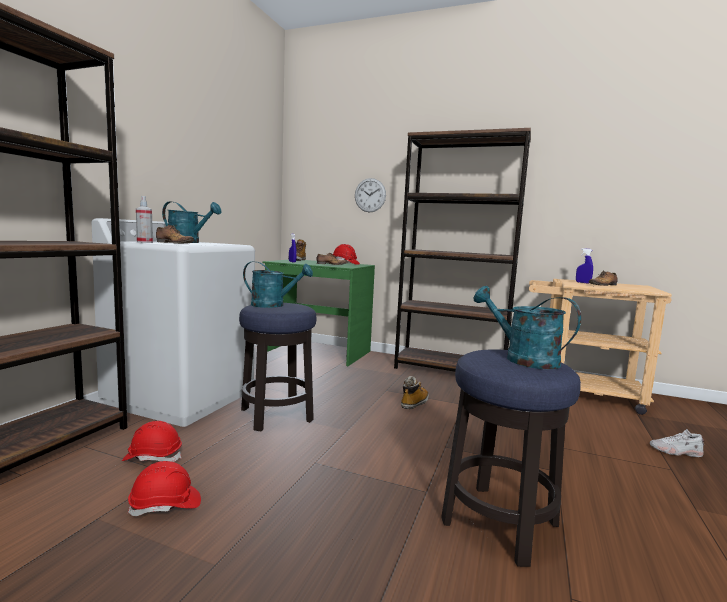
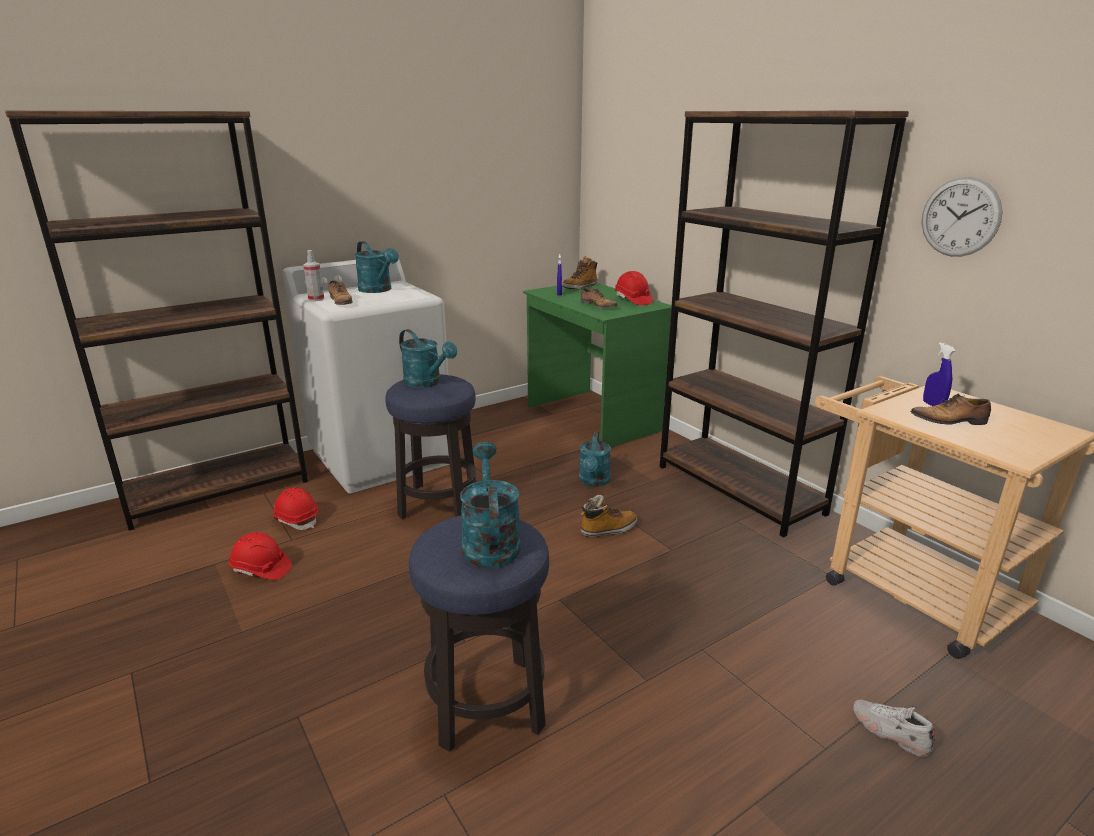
camera: 35 degrees right, 15 degrees up
(368, 382) = (594, 482): none -> turquoise watering can
(370, 195) = (676, 195): wall clock -> wall clock (960, 217)

